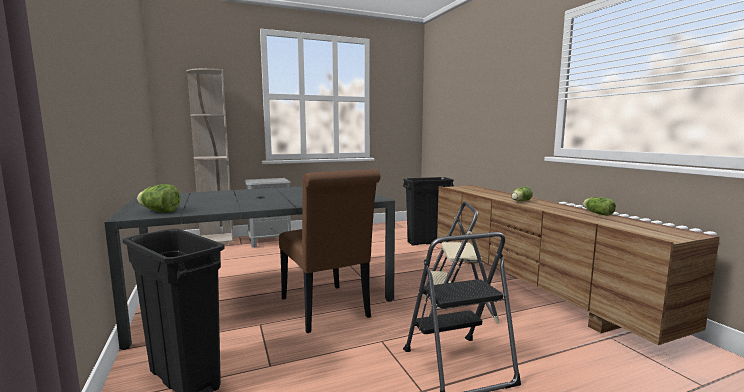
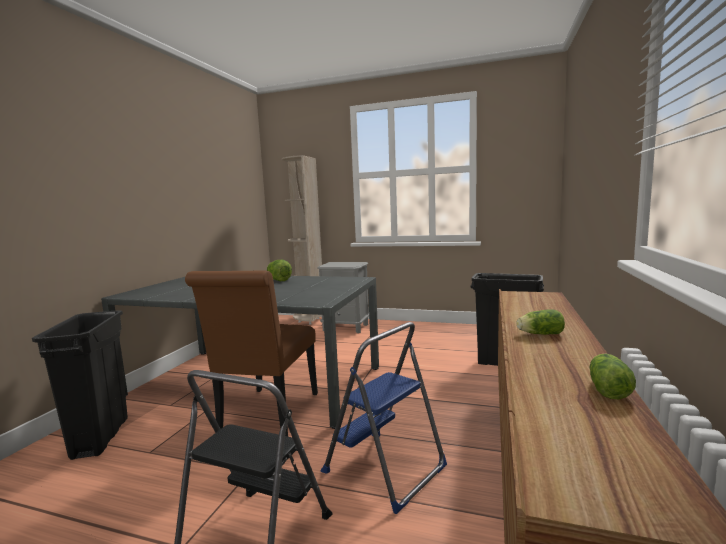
camera: 40 degrees right, 0 degrees up
(160, 211) = (148, 293): lettuce -> lettuce (278, 280)
(460, 308) = (387, 470): beige step ladder -> blue step ladder

